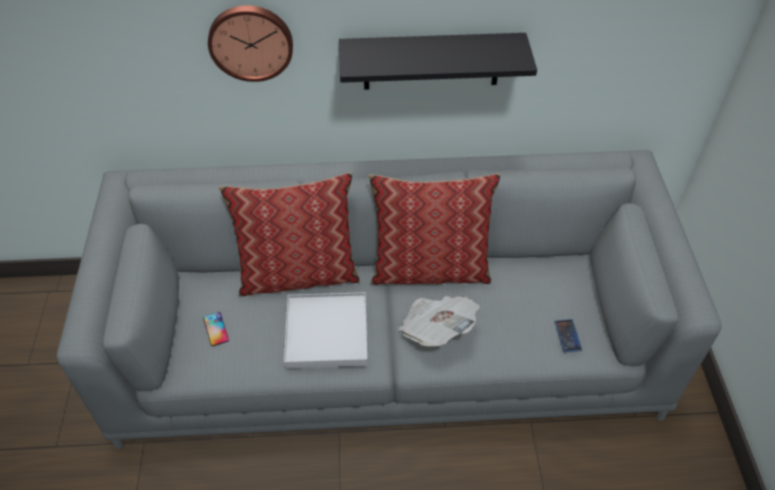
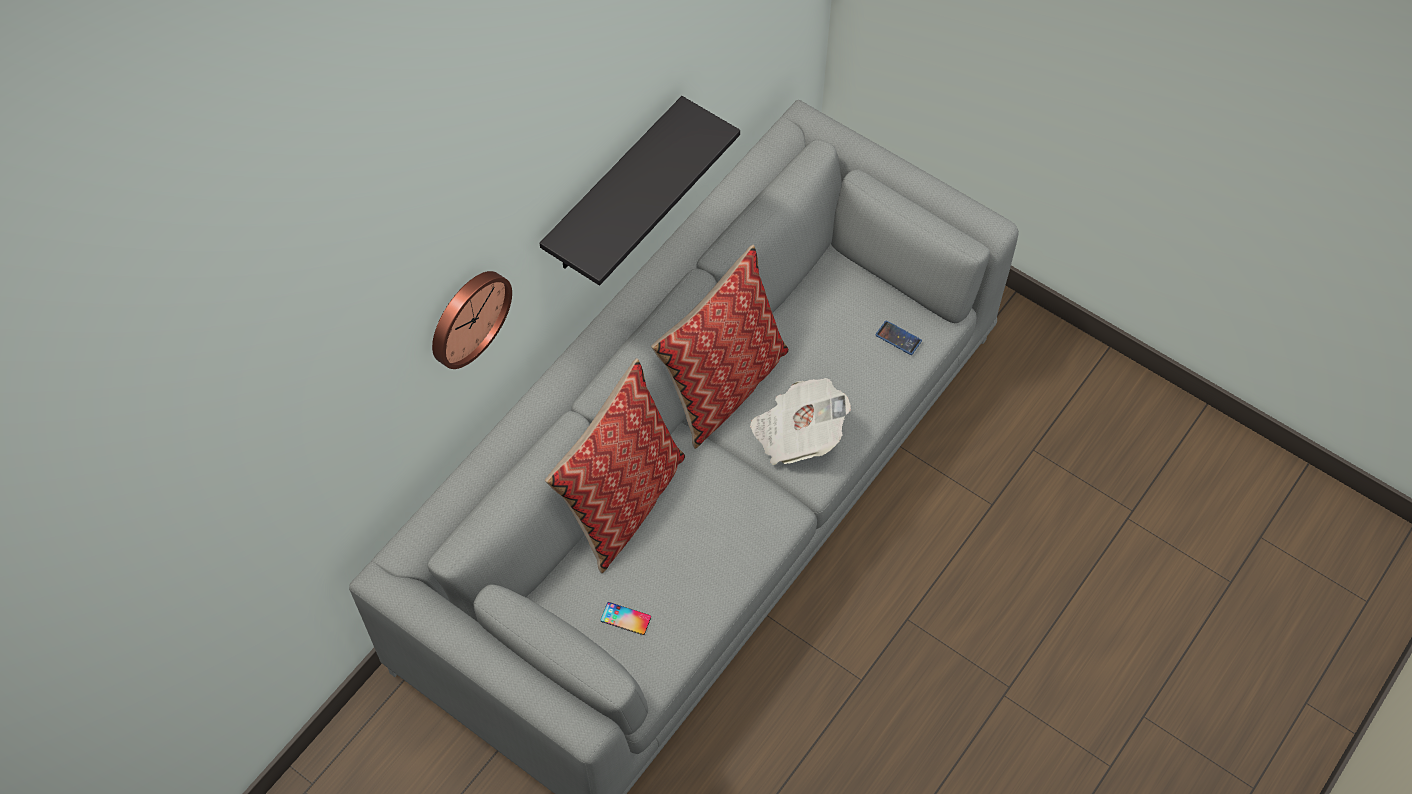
camera: 50 degrees left, 10 degrees up
(327, 333) = (719, 525): white tray -> none

